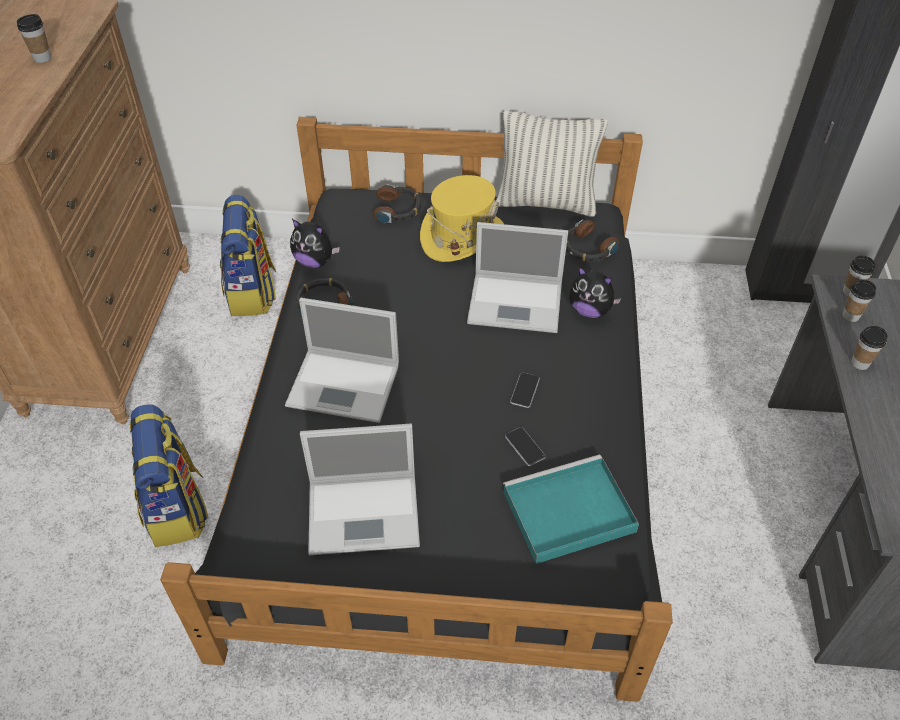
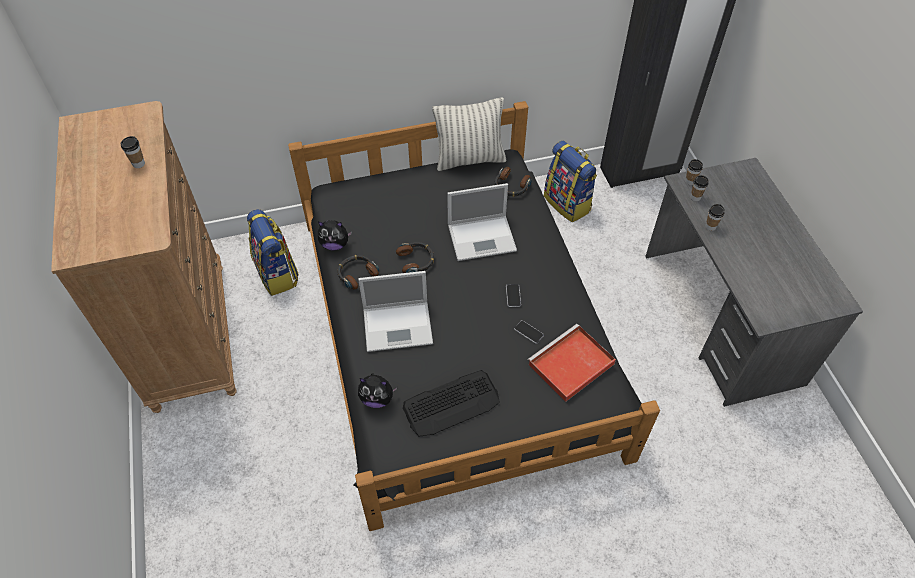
camera: 20 degrees left, 5 degrees up
(177, 509) = (302, 441): backpack -> backpack (568, 203)
(366, 512) = (451, 403): laptop -> keyboard
(398, 210) = (374, 191): headphones -> headphones (416, 261)
(462, 236) = (426, 199): yellow hat -> none
(566, 513) = (570, 365): turquoise tray -> red tray
(590, 310) = (530, 230): plush toy -> plush toy (377, 398)

